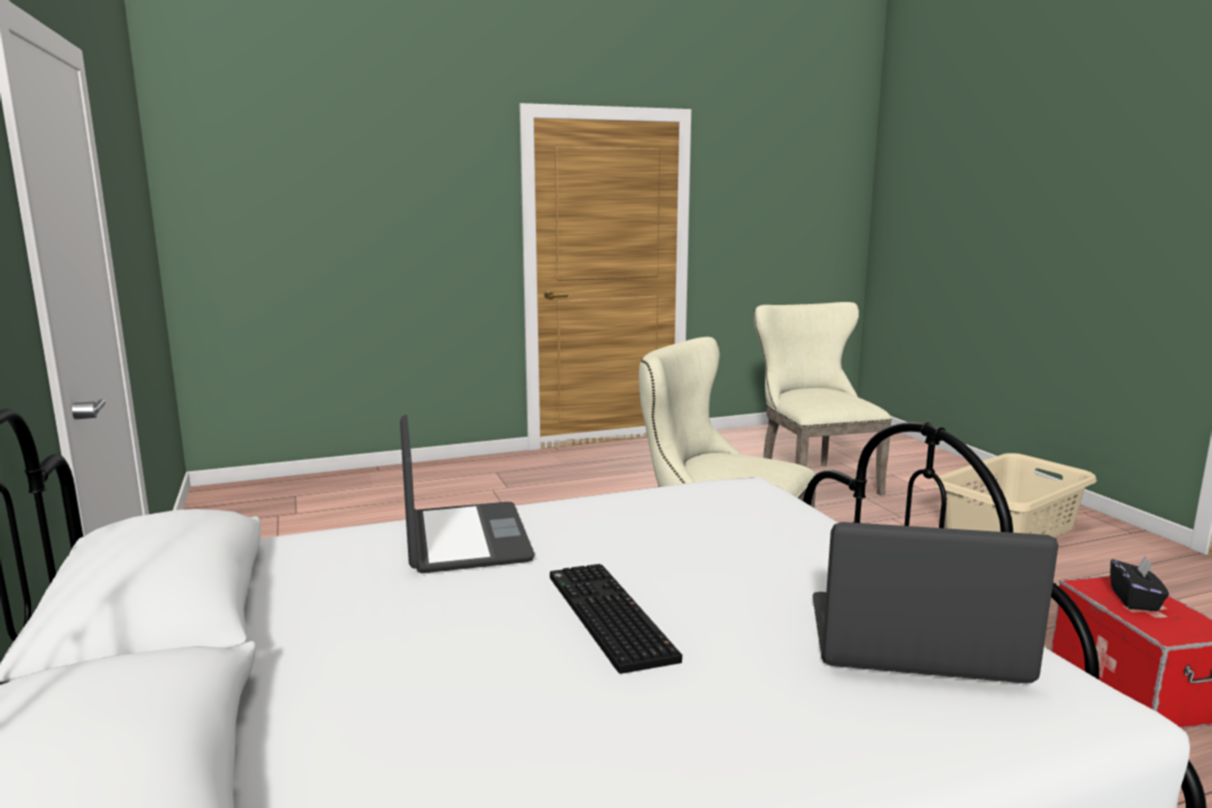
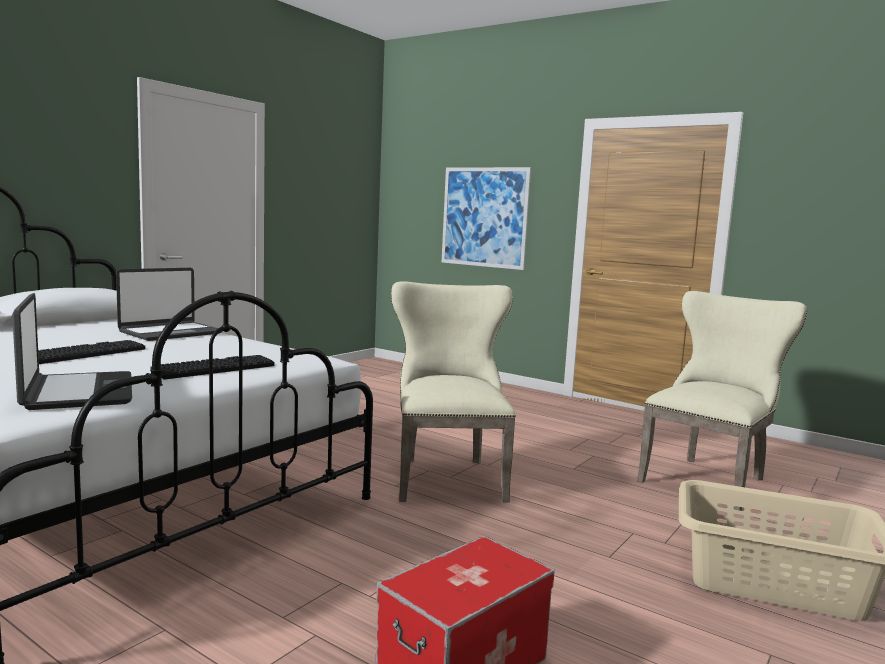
camera: 55 degrees right, 5 degrees down
(382, 237) = (484, 217): none -> picture
(778, 544) = (215, 368): none -> keyboard
(1135, 600) = (478, 569): black tissue box -> none

